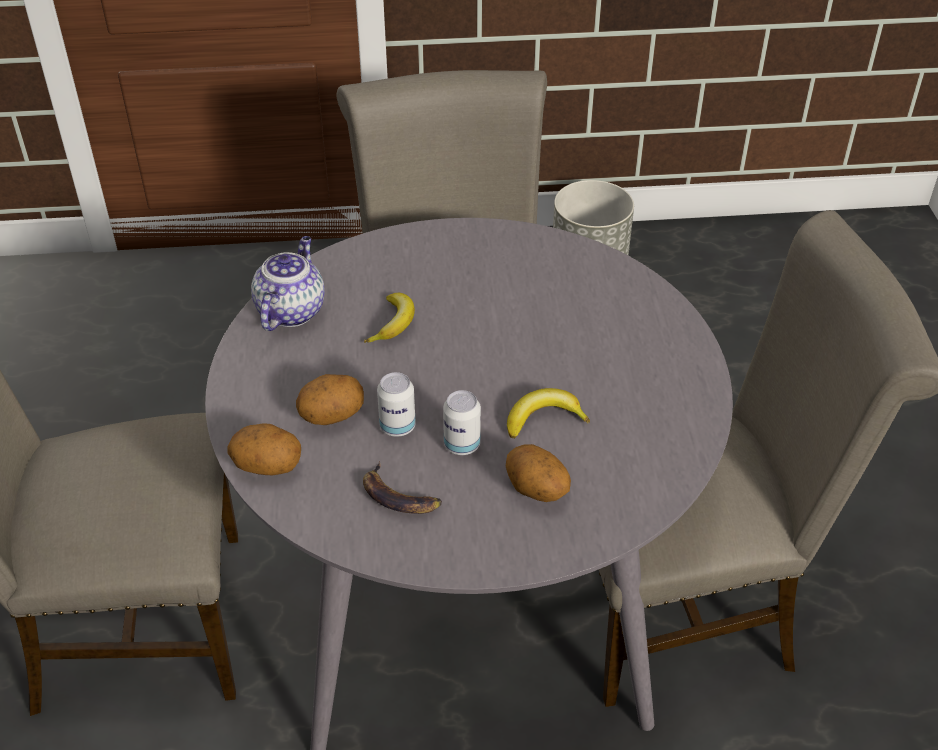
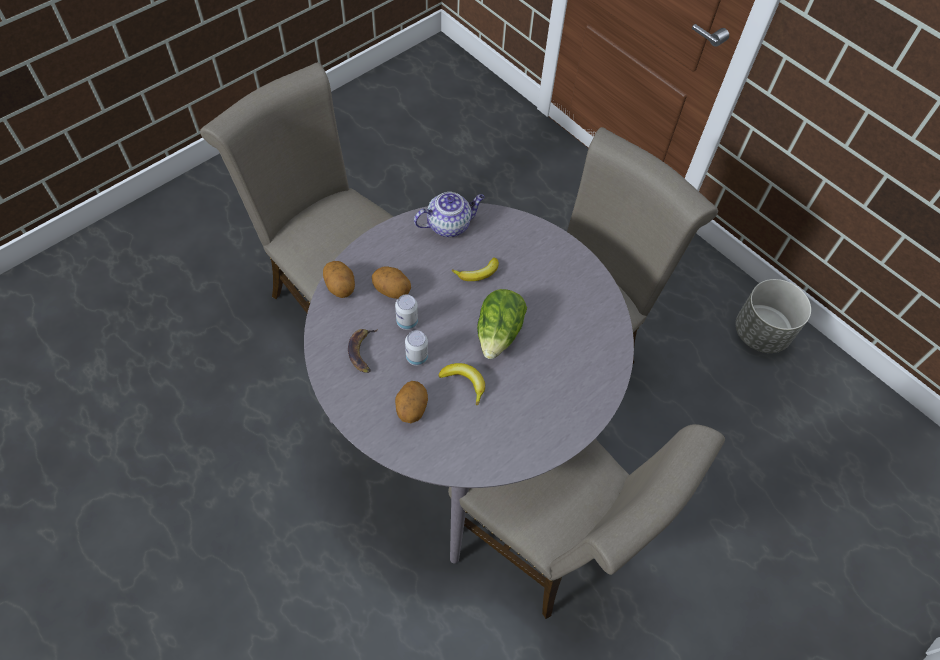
camera: 50 degrees right, 15 degrees up
(501, 350) = (499, 333): none -> lettuce

